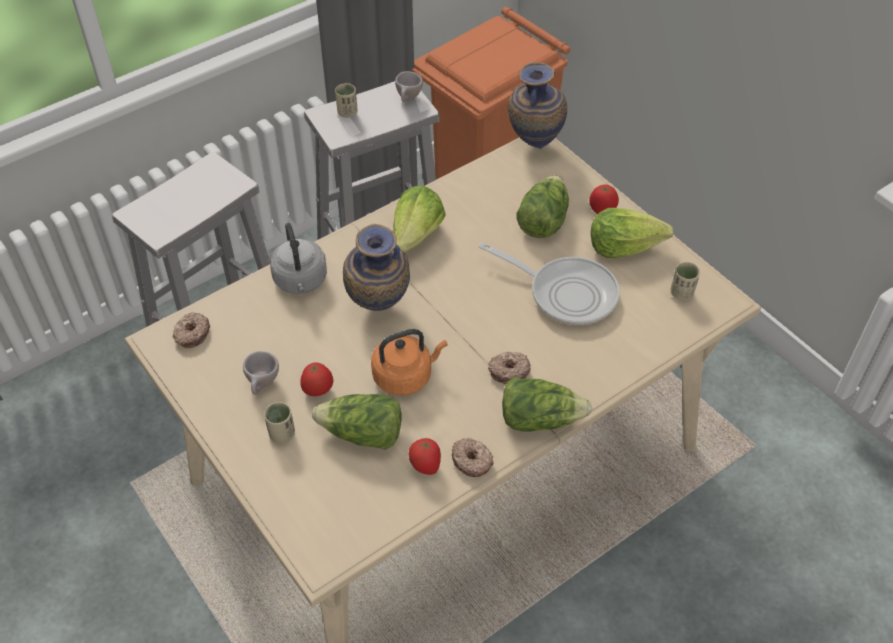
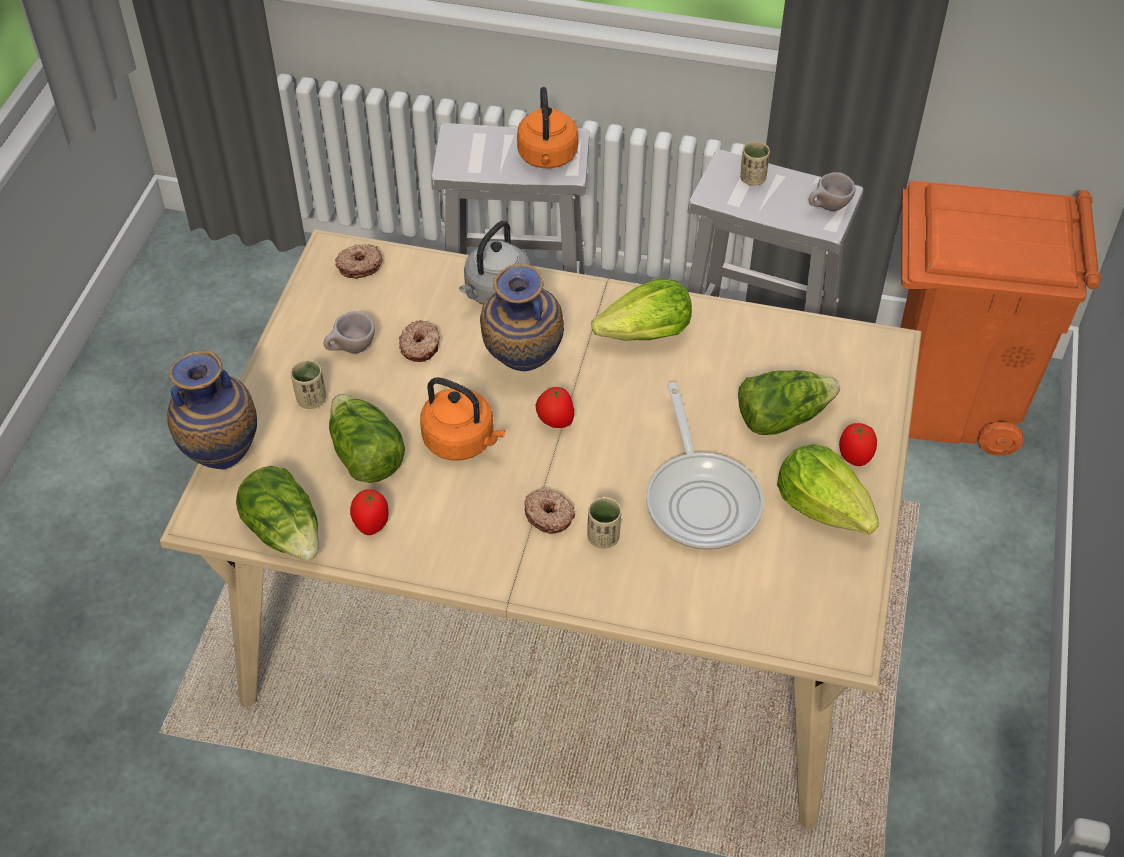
camera: 50 degrees right, 0 degrees up
(213, 185) = (547, 158): none -> orange kettle
(318, 391) = (382, 391): tomato -> tomato (555, 422)
(472, 460) = (411, 555): donut -> donut (421, 346)
(533, 145) = (882, 342): vase -> vase (224, 459)
(539, 418) = (514, 577): lettuce -> lettuce (286, 531)
(681, 293) = (813, 598): beige cup -> beige cup (603, 537)

